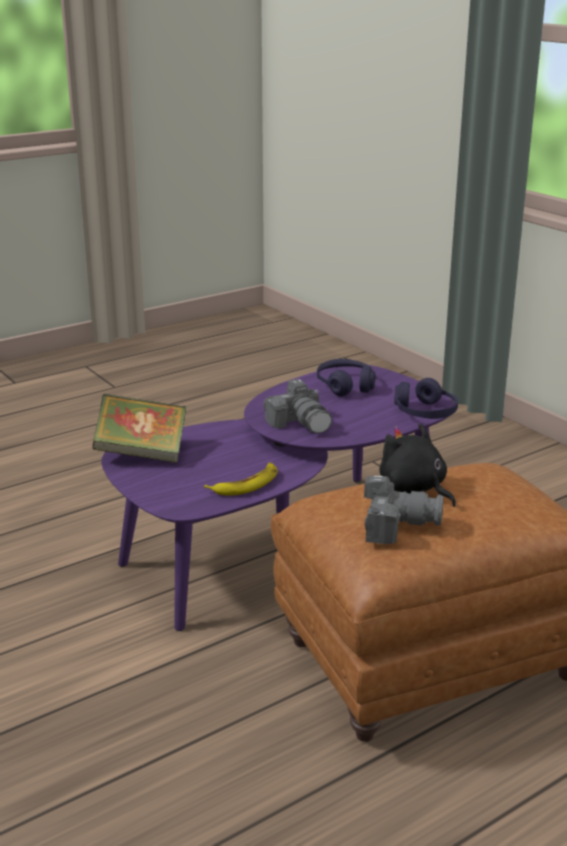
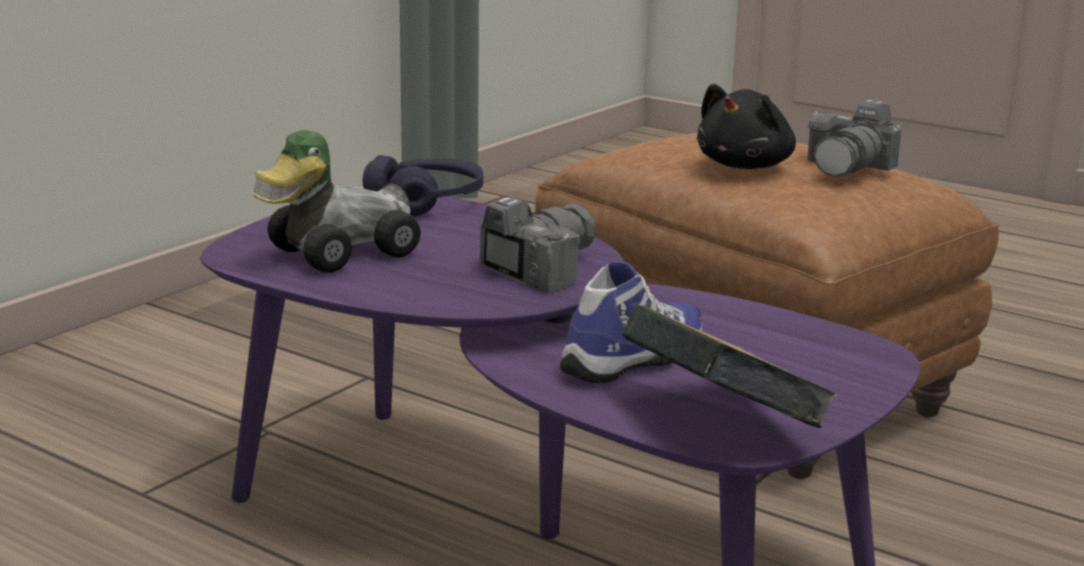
camera: 110 degrees left, 5 degrees down
(216, 450) = (636, 361): none -> shoe
(246, 484) = (740, 320): banana -> none
(345, 386) = (335, 254): purple headphones -> toy car
(396, 525) = (849, 167): camera -> camera turned 135 degrees counterclockwise

